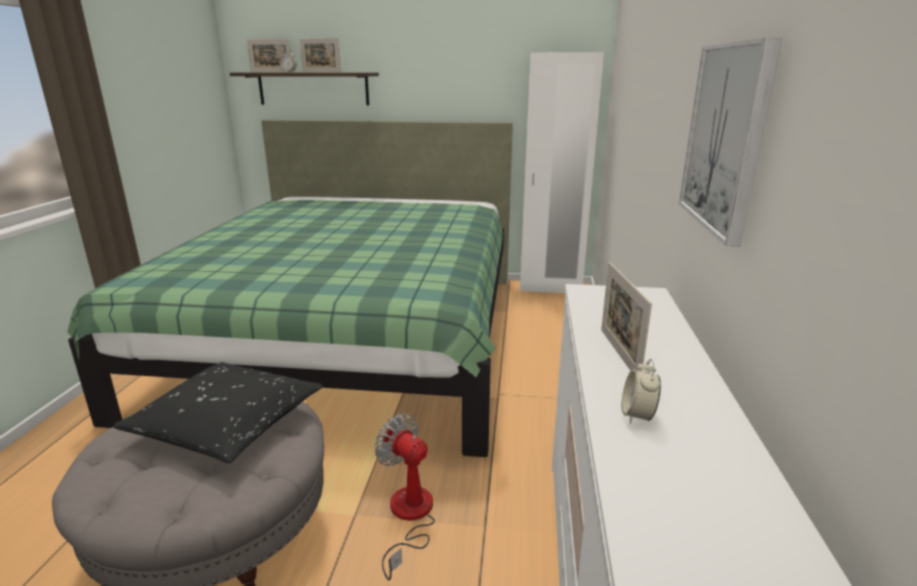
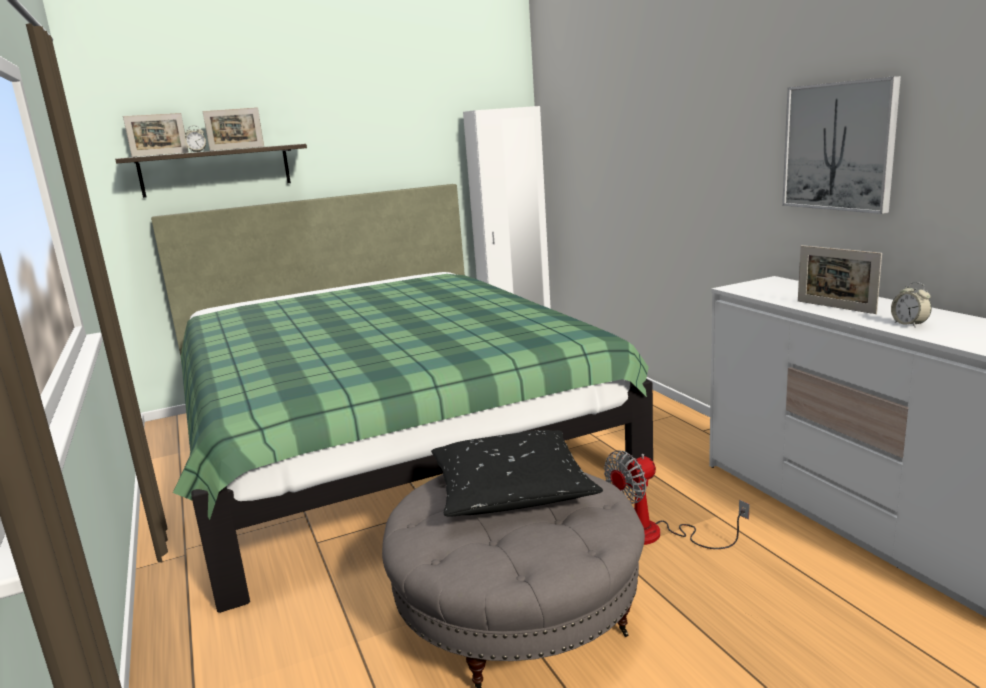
camera: 30 degrees left, 5 degrees down
(408, 517) = (655, 535): fan -> fan turned 45 degrees counterclockwise

